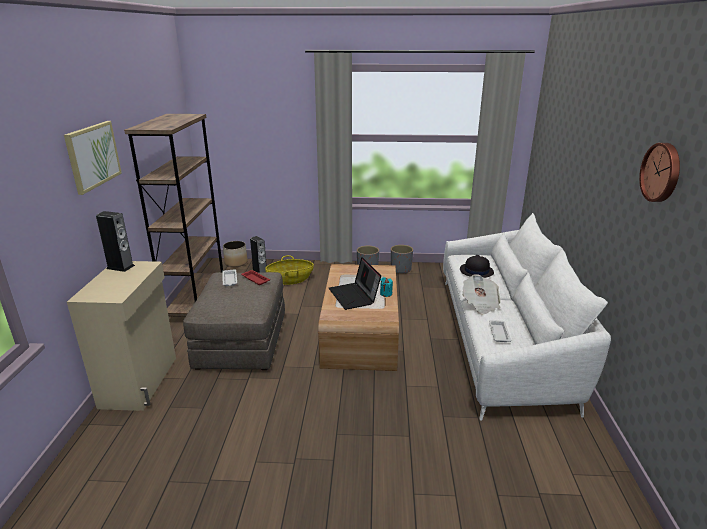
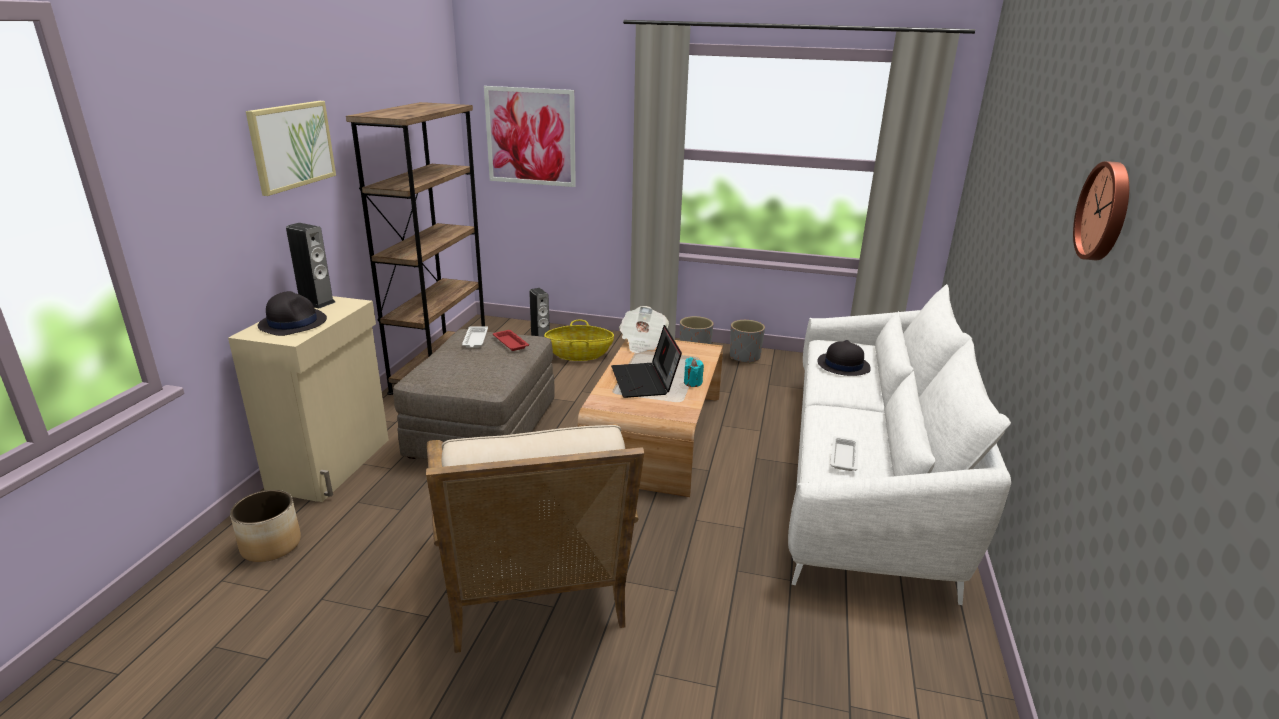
camera: 10 degrees right, 0 degrees up
(111, 285) = (293, 323): none -> black hat
(236, 263) = (512, 325): planter -> planter (270, 546)
(241, 131) = (530, 136): none -> picture
(317, 450) = (535, 589): none -> beige armchair
(480, 304) = (830, 412): newspaper -> newspaper (643, 342)

